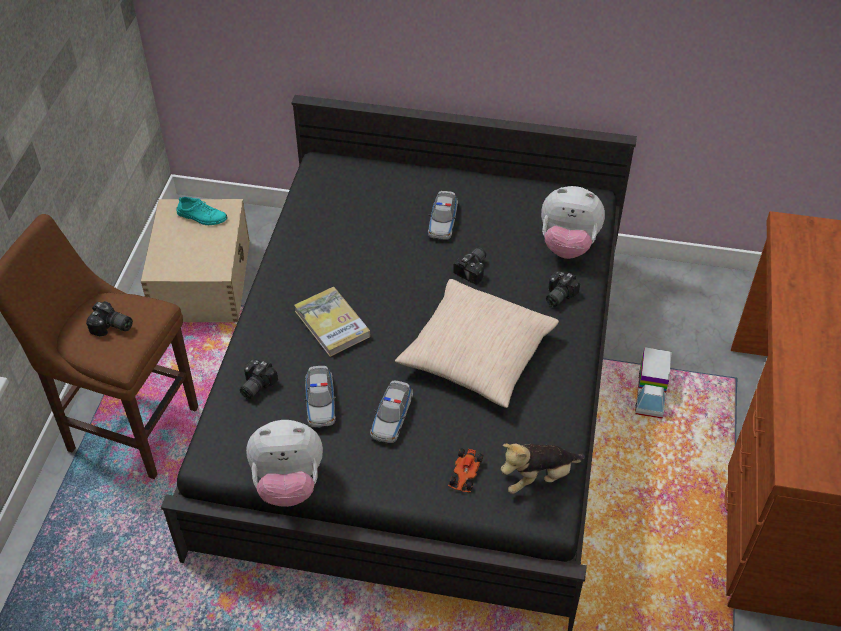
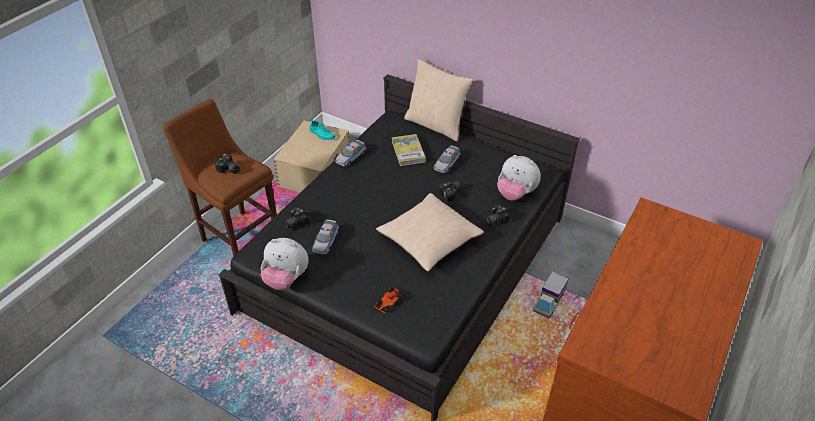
camera: 20 degrees right, 5 degrees down
(332, 324) = (354, 202): book -> book (408, 151)
(392, 416) = (362, 260): toy car -> toy car (350, 157)
(395, 160) = (436, 124): none -> beige pillow
(537, 477) = (430, 317): plush toy -> none

